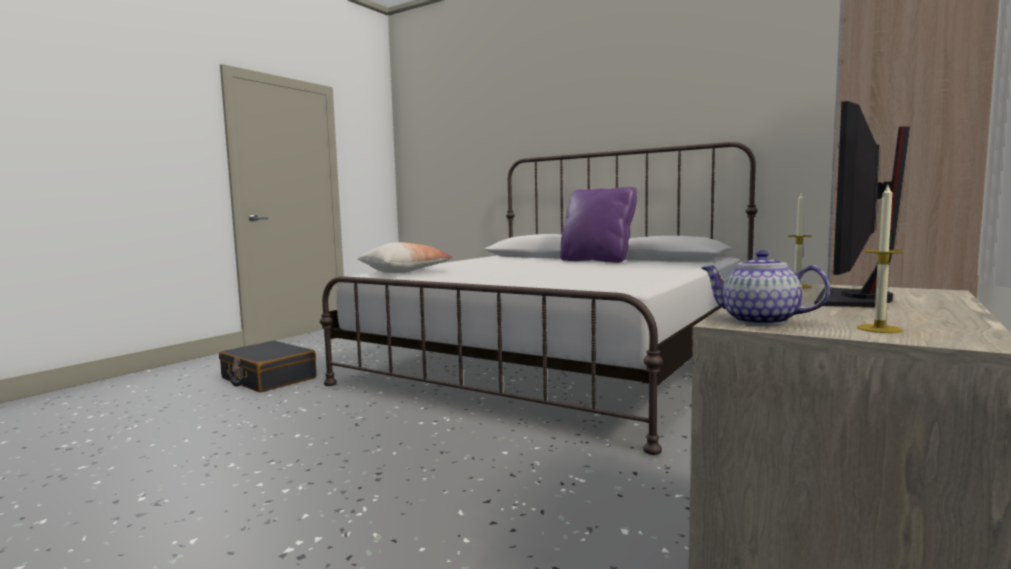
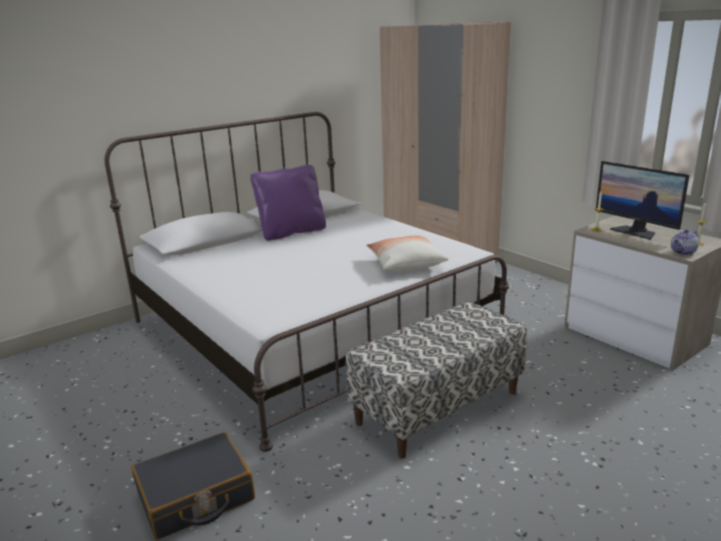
camera: 70 degrees left, 15 degrees up
(405, 271) = (269, 304): pillow -> pillow (405, 264)
(417, 435) = (437, 407): none -> bench

